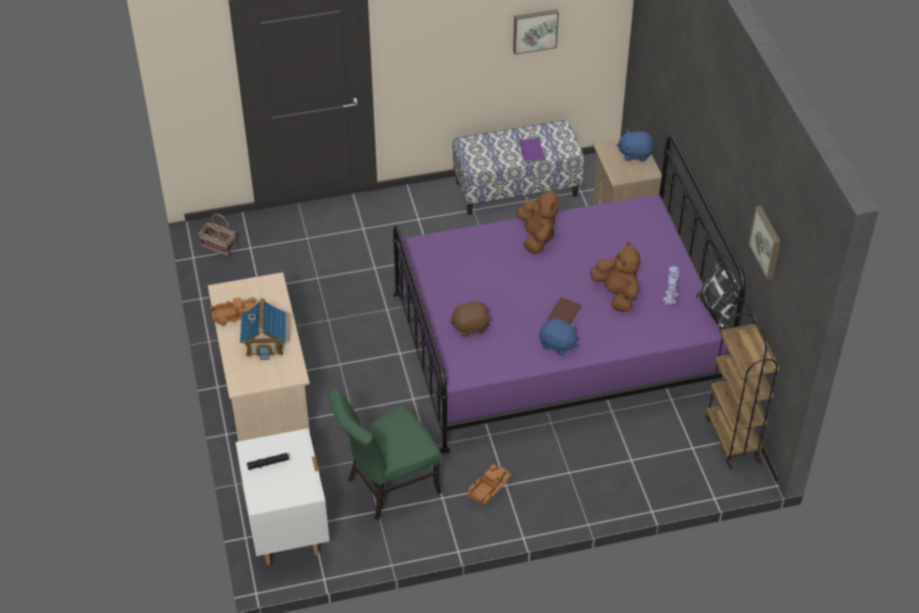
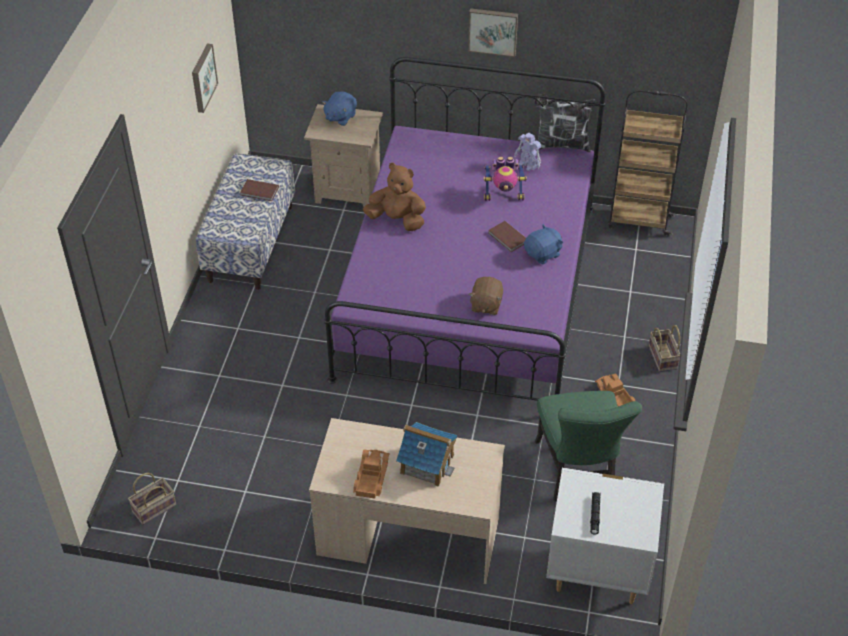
camera: 65 degrees left, 0 degrees up
(531, 152) = (259, 192): purple book -> brown book
(559, 510) = (663, 358): none -> basket
(616, 294) = (503, 195): brown plush toy -> toy robot
(767, 242) = (618, 32): picture -> picture (493, 31)

